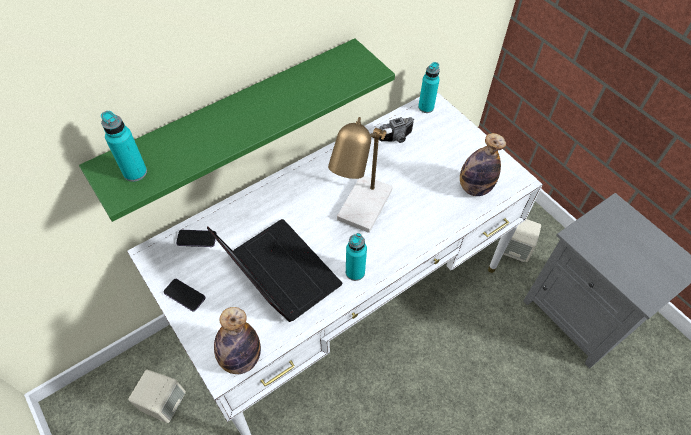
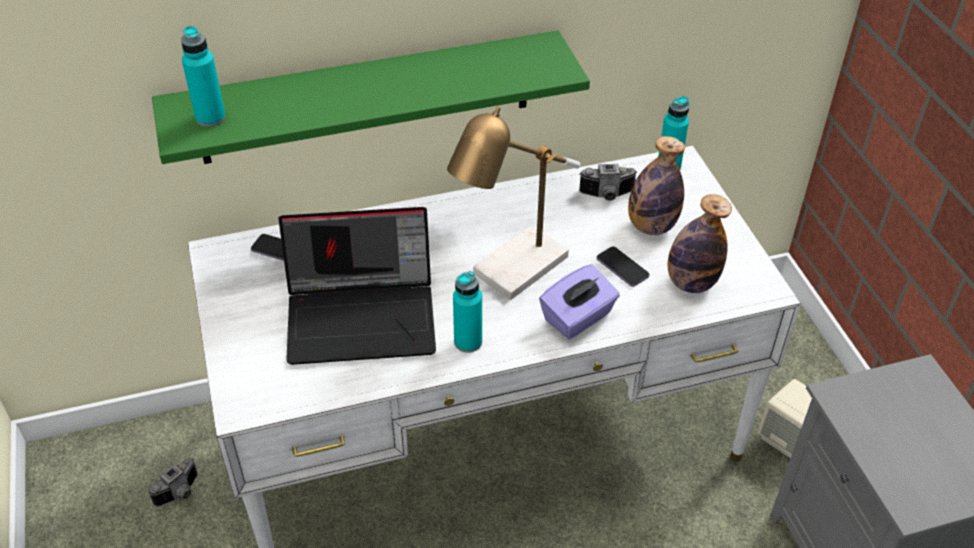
camera: 20 degrees right, 10 degrees down
(163, 403) = (180, 493): beige speaker -> camera
(184, 295) = (234, 310): phone -> phone (622, 268)
(240, 359) = (270, 400): bottle -> bottle (651, 226)
(277, 273) = (363, 316): laptop -> laptop turned 105 degrees clockwise
(417, 233) = (578, 318): none -> purple tissue box

